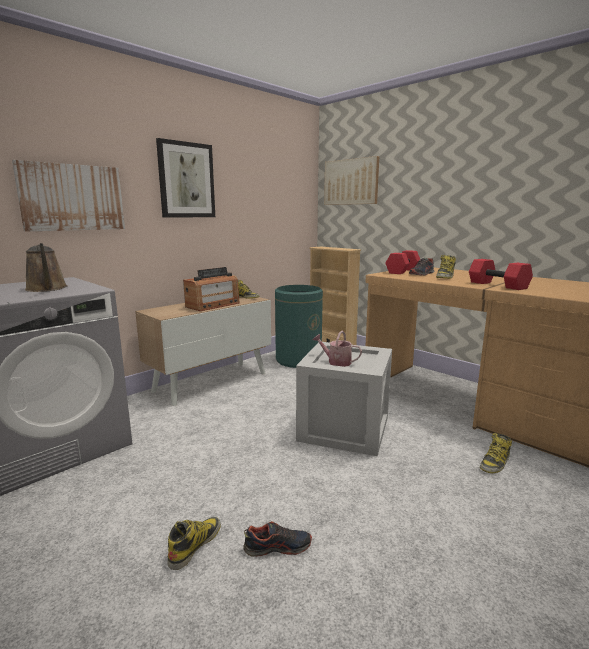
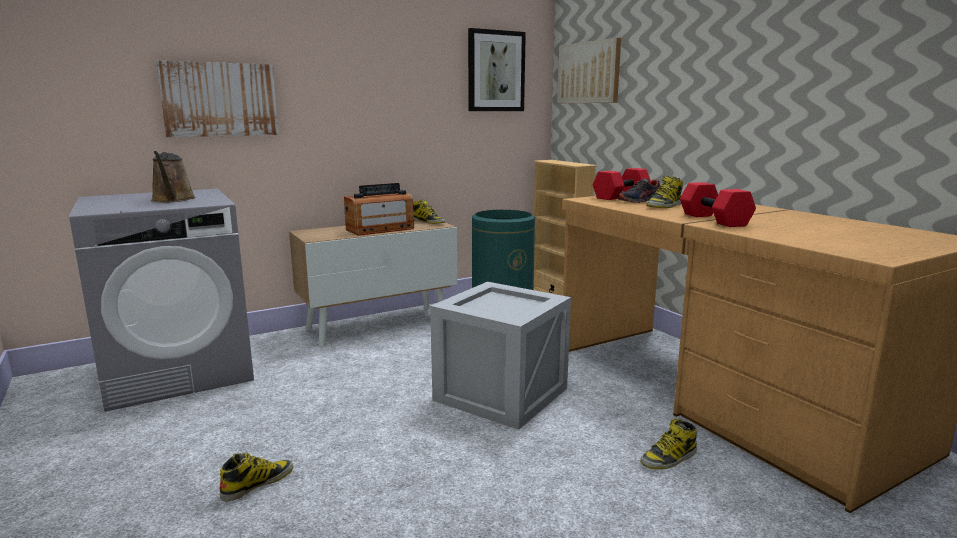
camera: 15 degrees right, 0 degrees up
(186, 180) = (359, 76): picture -> picture (496, 71)
(278, 547) = (338, 500): shoe -> none
(336, 362) = (486, 307): watering can -> none

